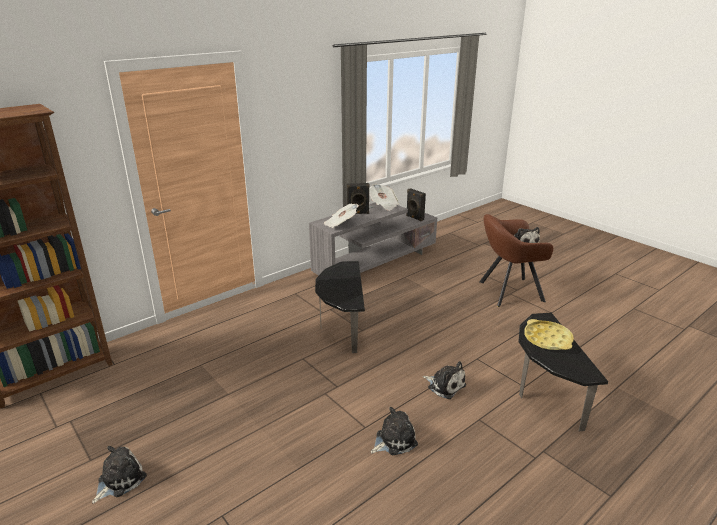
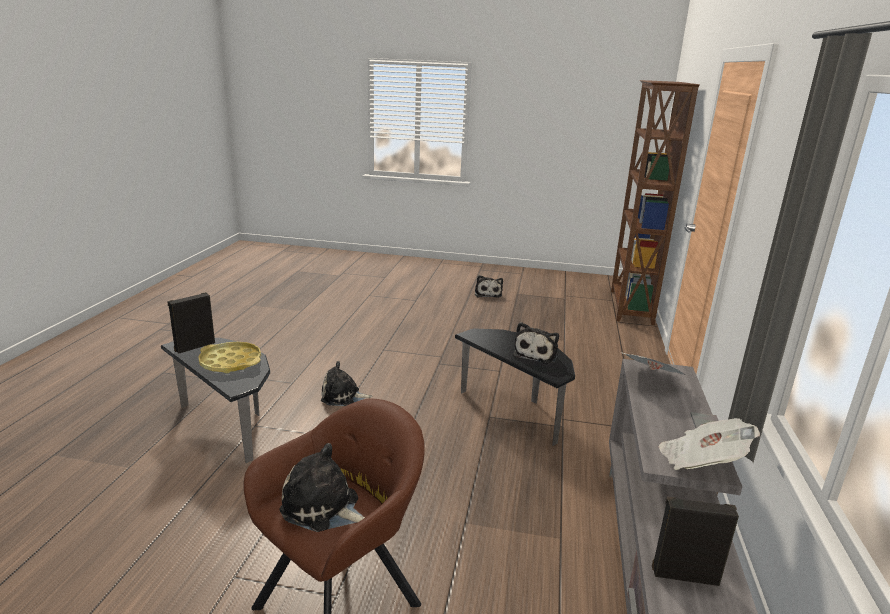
camera: 140 degrees right, 5 degrees down
(358, 213) = (680, 410): black speaker -> black speaker (194, 346)
(393, 440) = (354, 350): plush toy -> plush toy (536, 354)

